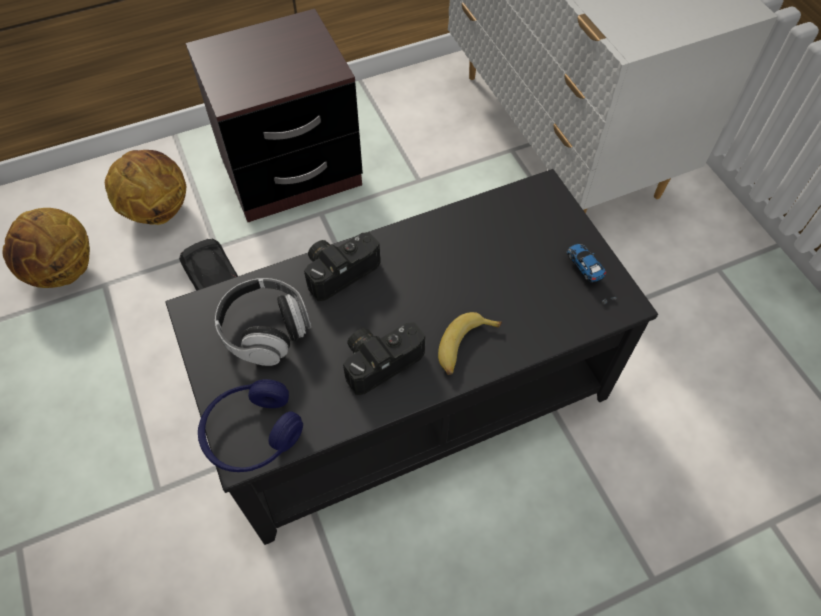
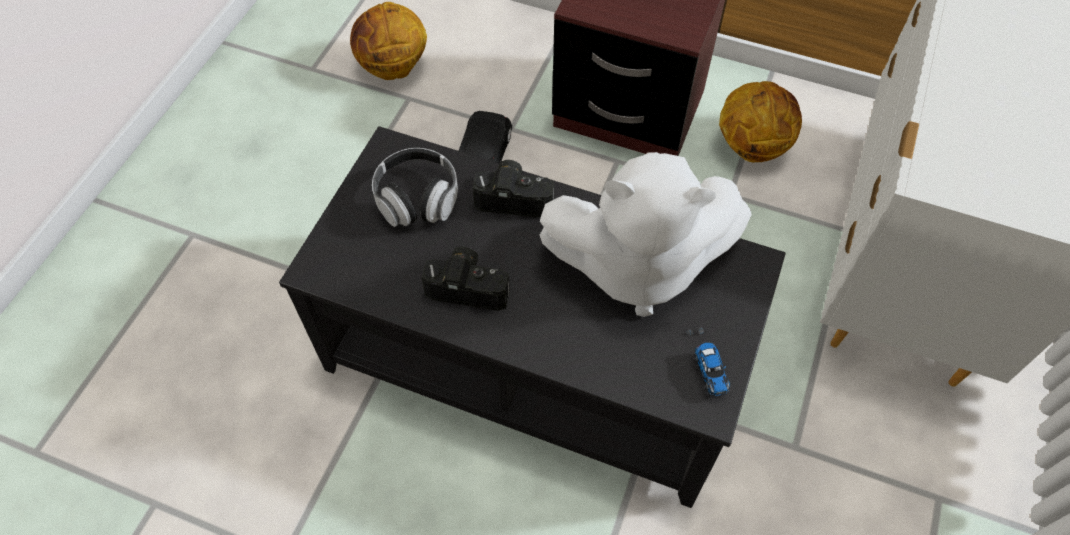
camera: 45 degrees right, 0 degrees up
(157, 210) = (498, 68): basketball -> basketball (752, 145)
(252, 433) = (333, 261): blue headphones -> none
(464, 347) = (539, 329): banana -> none
(476, 249) = (636, 265): none -> white plush toy
(589, 277) = (706, 364): toy car -> toy car turned 150 degrees clockwise

